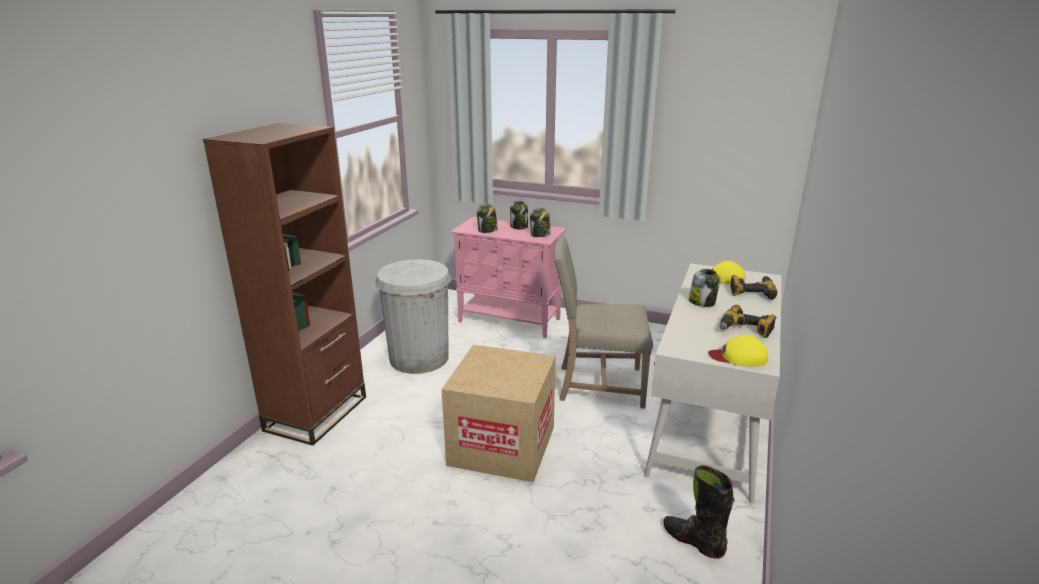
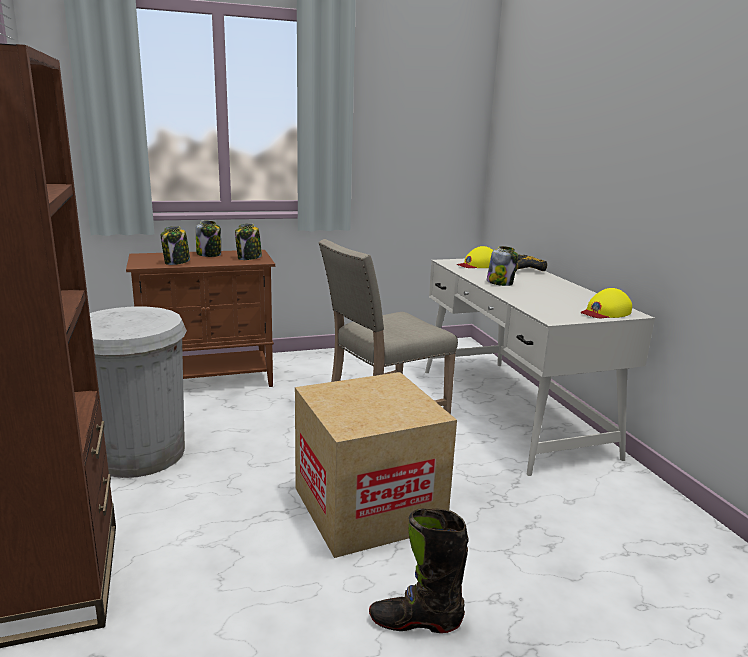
camera: 40 degrees left, 5 degrees down
(510, 320) = (209, 380): pink cabinet -> brown cabinet
(693, 541) = (634, 510): black boot -> black boot (415, 621)
(745, 330) = (568, 294): power drill -> none

